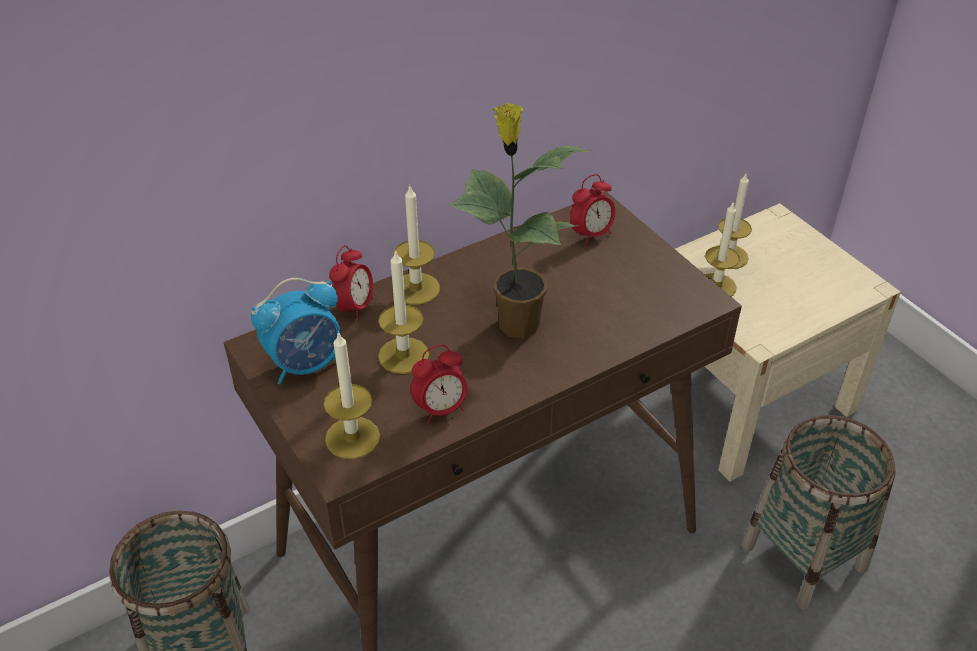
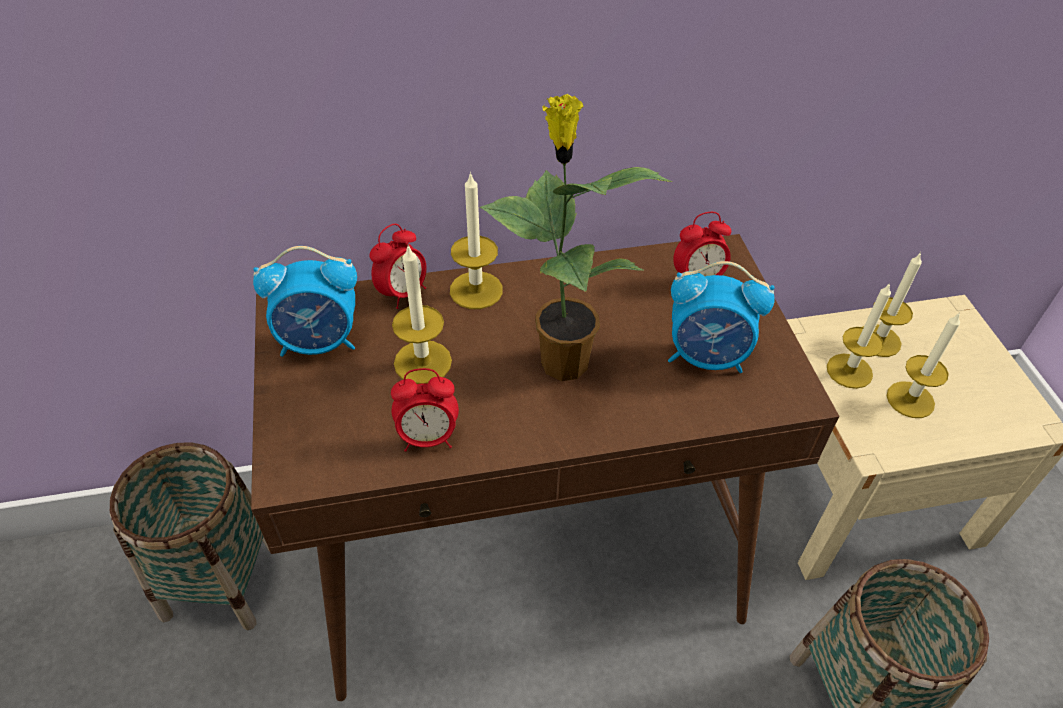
camera: 20 degrees right, 5 degrees up
(352, 438) = (319, 441): candle -> candle (910, 399)
(626, 290) = (707, 357): none -> alarm clock

